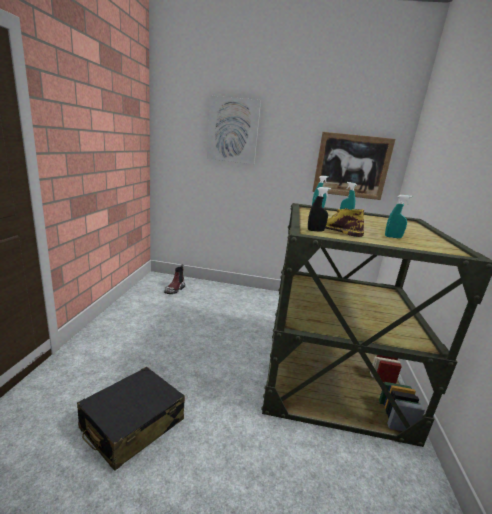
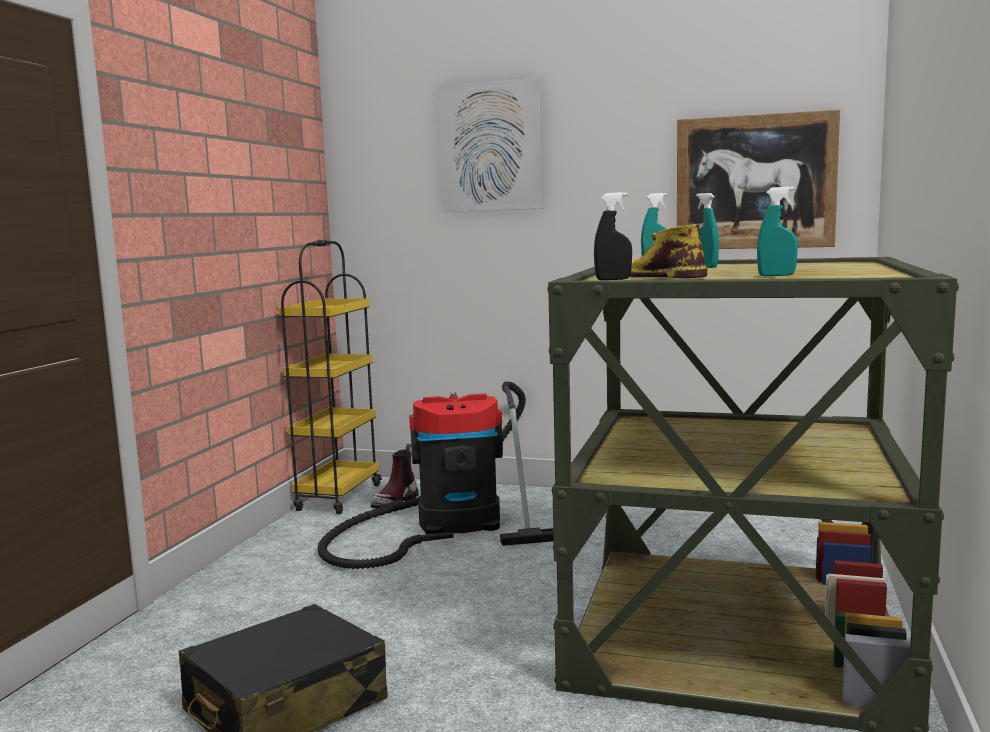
camera: 10 degrees right, 10 degrees down
(148, 285) = (338, 498): none -> yellow cart
(201, 305) = (449, 525): none -> vacuum cleaner

